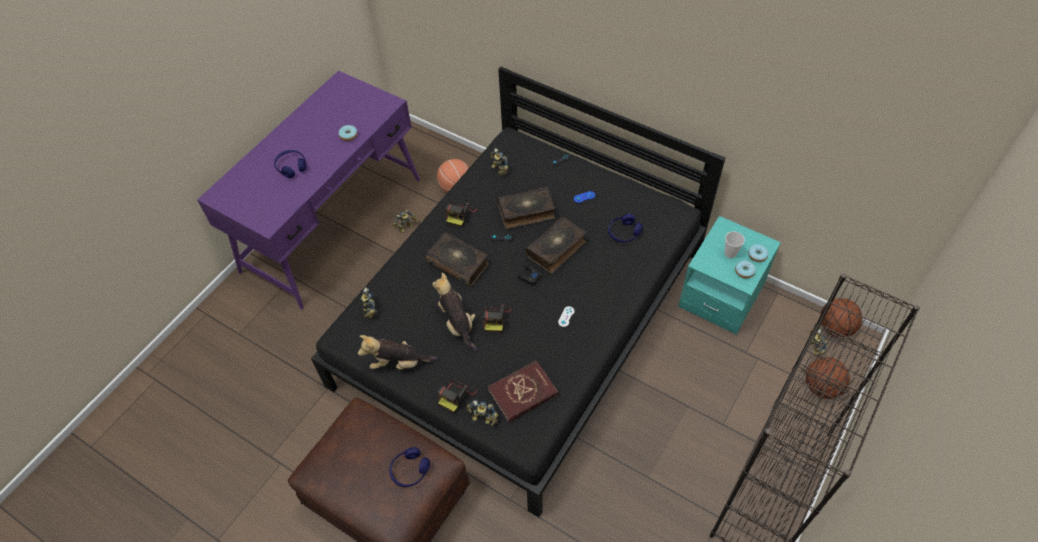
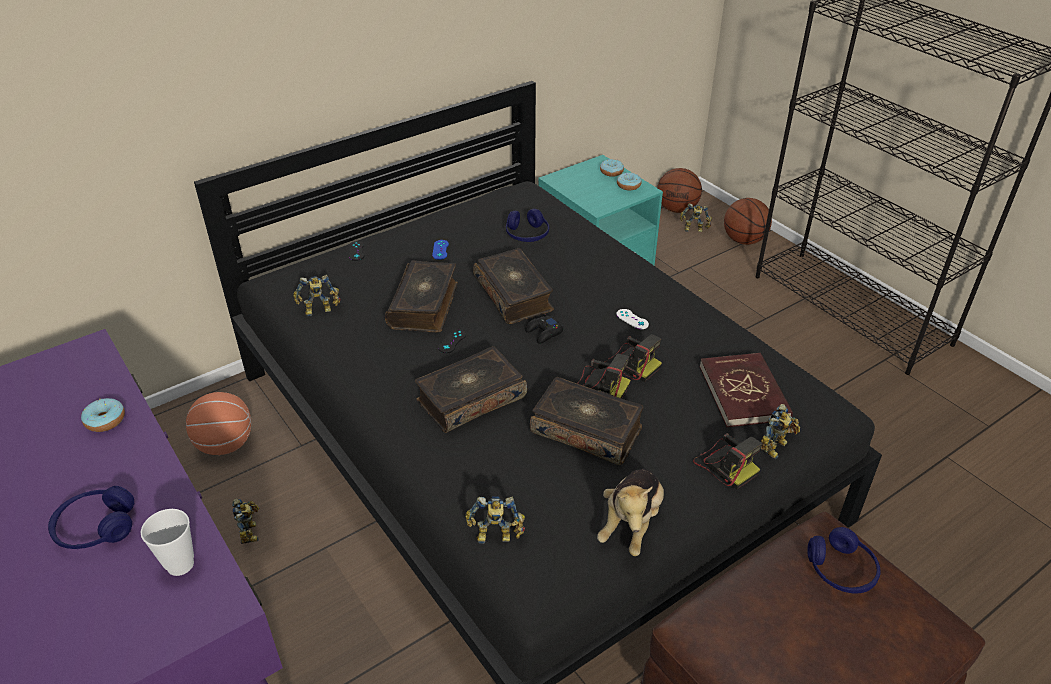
camera: 70 degrees left, 15 degrees down
(457, 323) = (587, 430): plush toy -> book
(460, 215) = (374, 372): camera -> camera (631, 364)
(730, 254) = (598, 186): cup -> cup (180, 564)

